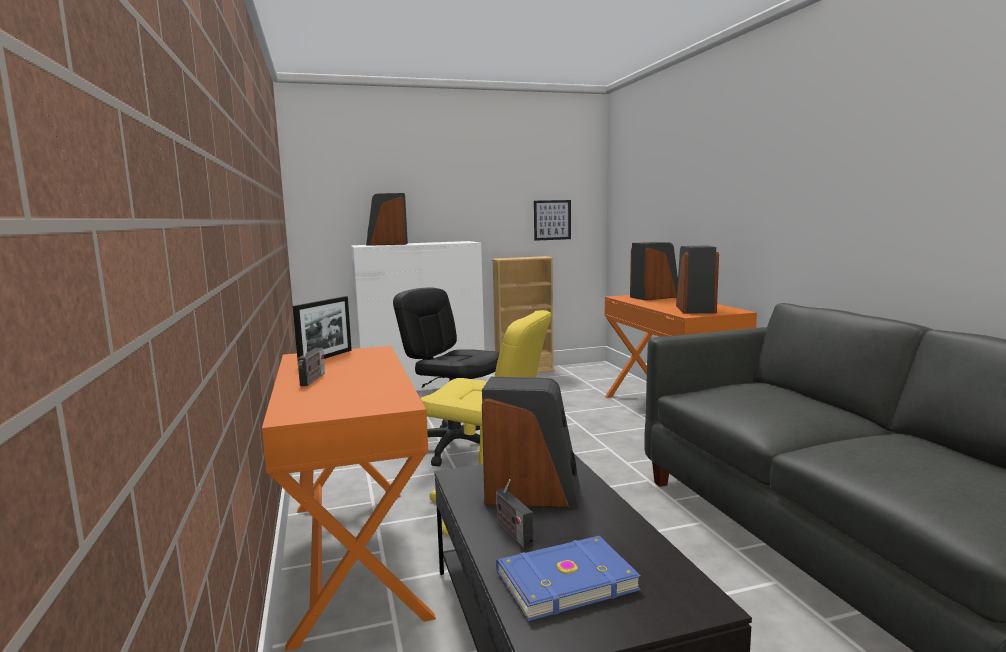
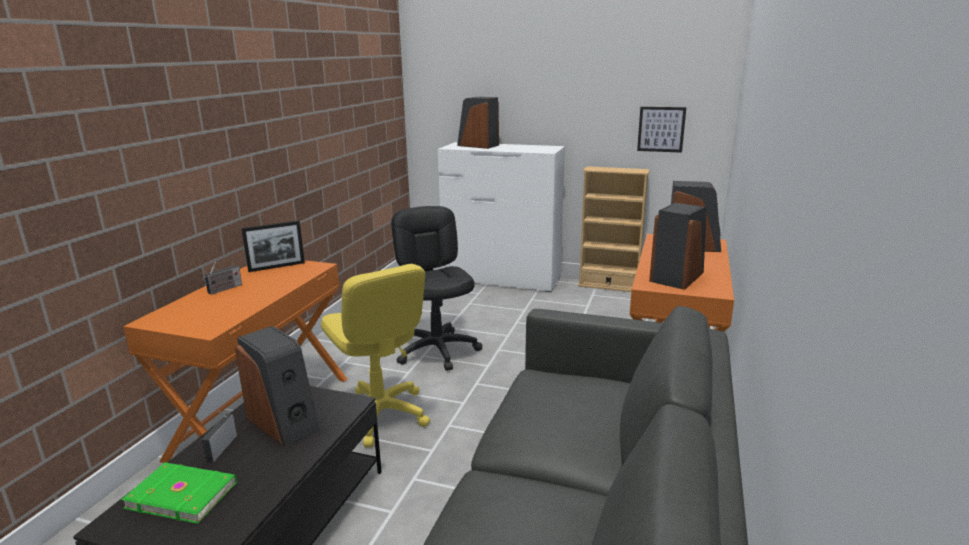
camera: 35 degrees right, 10 degrees up
(564, 580) = (183, 494): blue book -> green book

